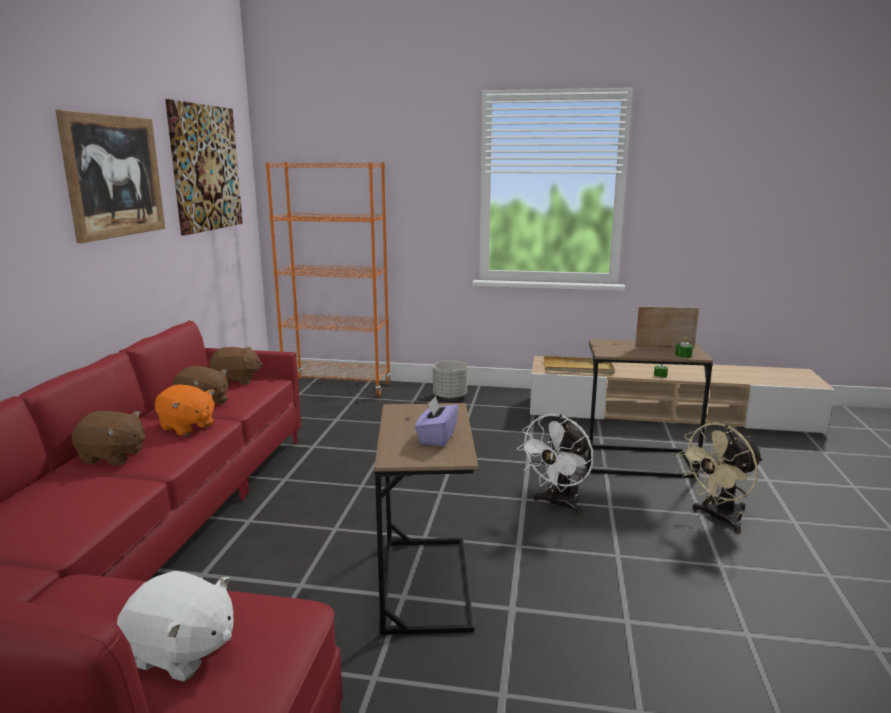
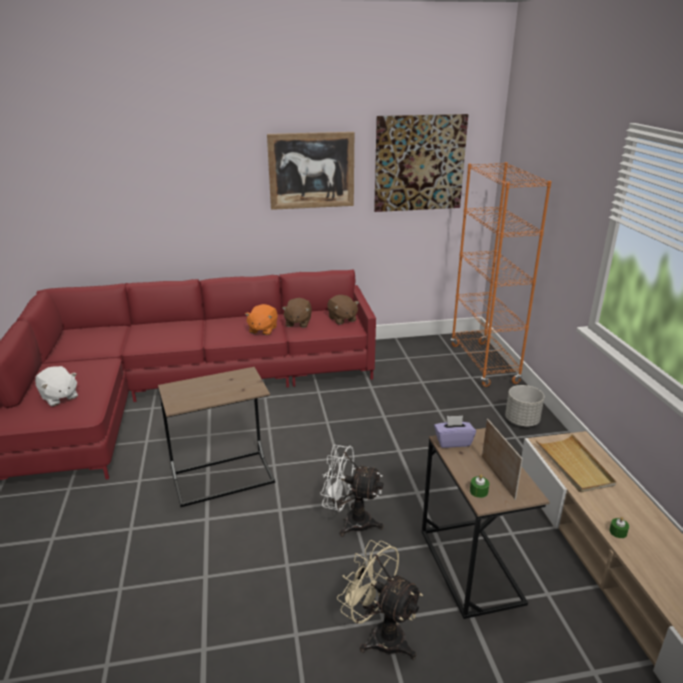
camera: 70 degrees right, 10 degrees up
(113, 456) = (218, 326): brown plush toy -> none
(182, 652) = (59, 397): white plush toy -> white plush toy turned 45 degrees counterclockwise
(437, 437) = (203, 394): purple tissue box -> purple tissue box (453, 441)

